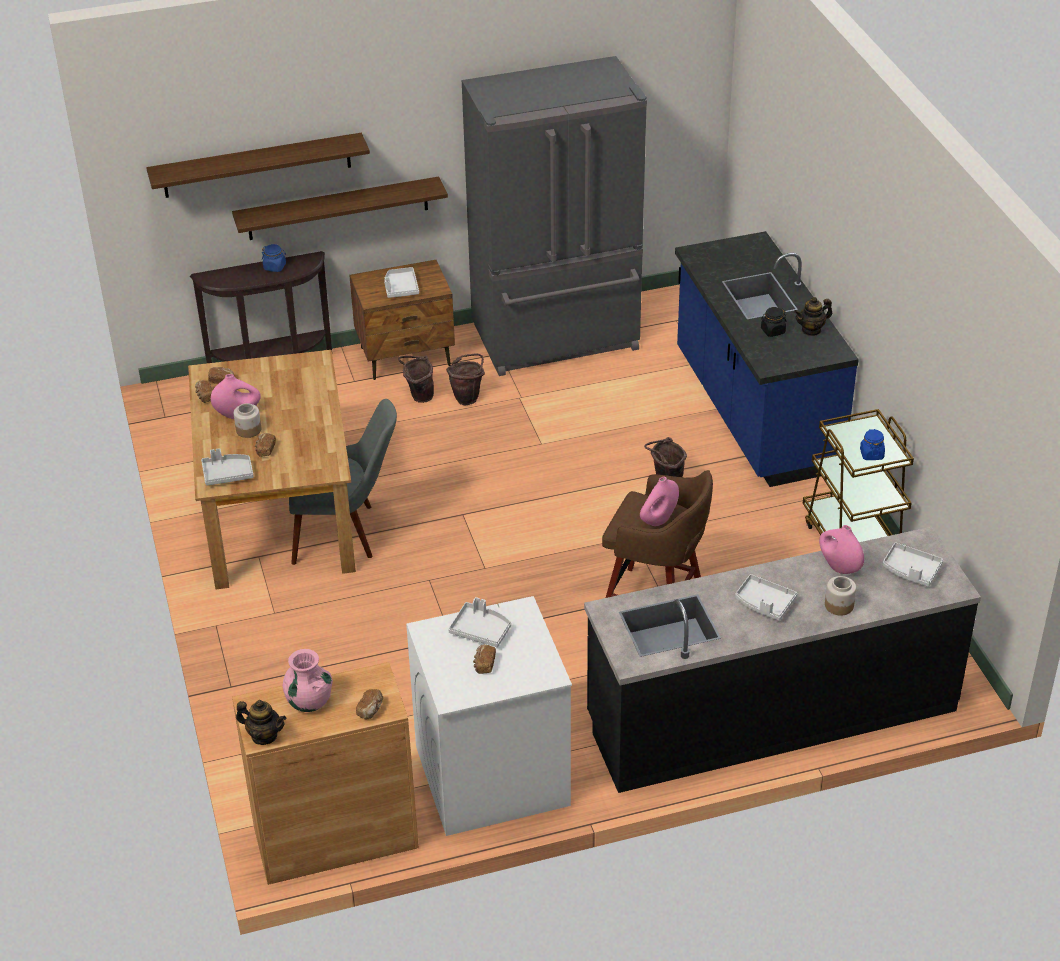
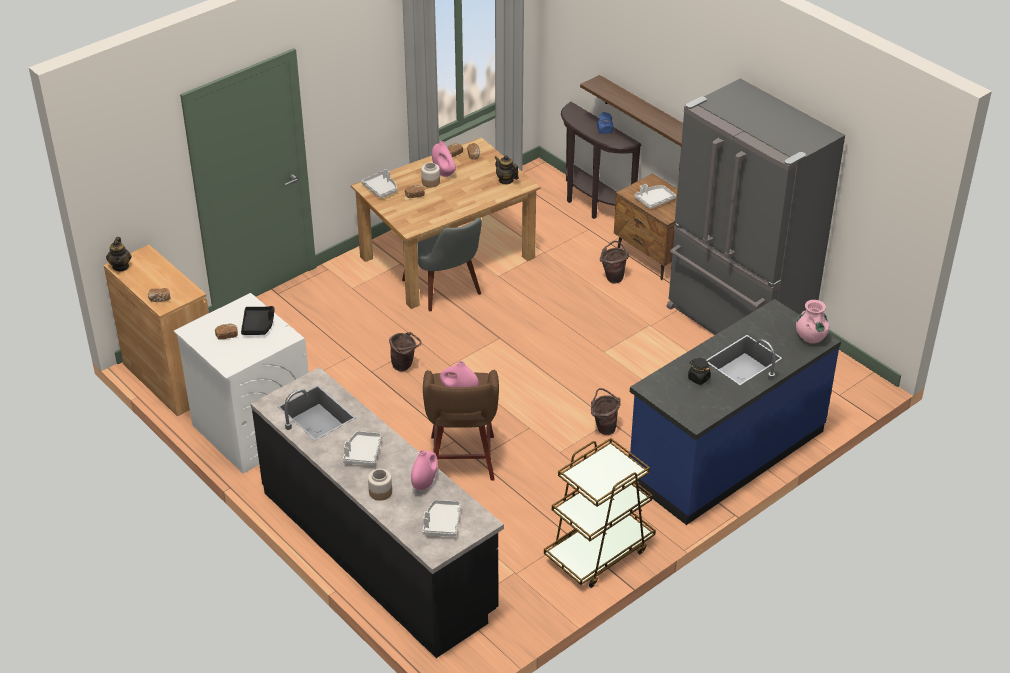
camera: 65 degrees right, 0 degrees up
(257, 165) = (617, 52): shelf -> none
(309, 702) = (156, 274): pink vase -> pink vase (810, 338)
(468, 397) = (630, 300): brown bucket -> brown bucket (405, 366)
(481, 630) = (258, 325): white tray -> black tray
(811, 330) = (716, 399): teapot -> teapot (506, 180)
(871, 454) = (593, 479): blue jar -> none

